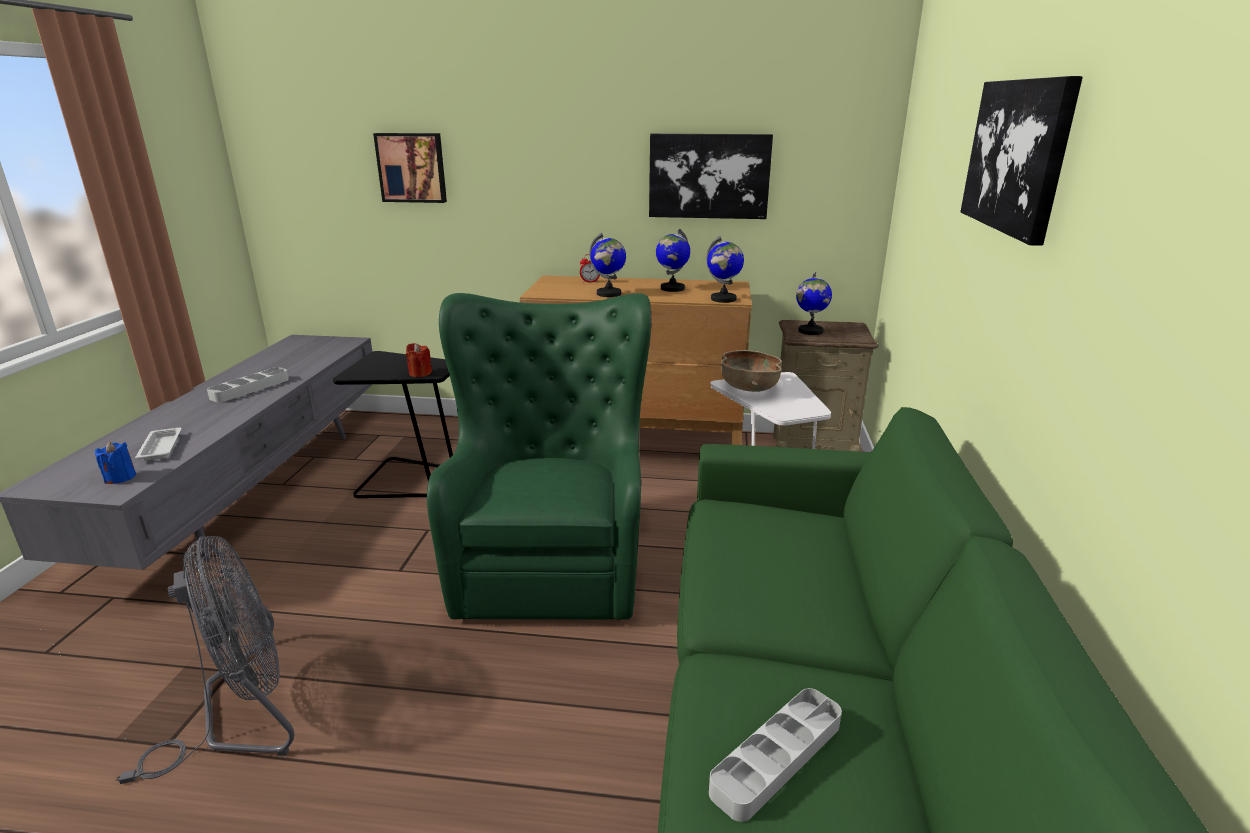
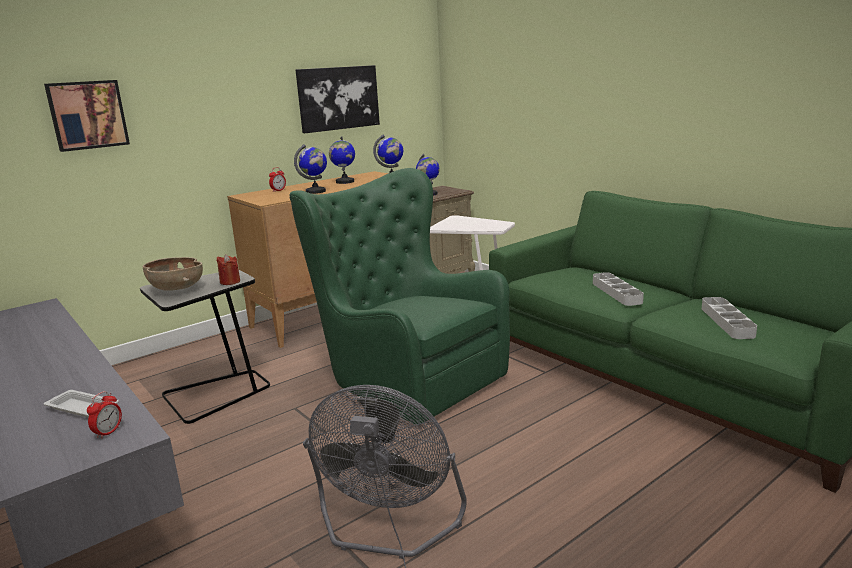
camera: 45 degrees left, 5 degrees down
(120, 478) = (108, 432): blue candle -> alarm clock
(250, 388) = (41, 356): grey tray -> grey tray (616, 292)
(749, 388) = (454, 226): brown bowl -> brown bowl (176, 289)
(1017, 156) = (606, 51): picture -> none

